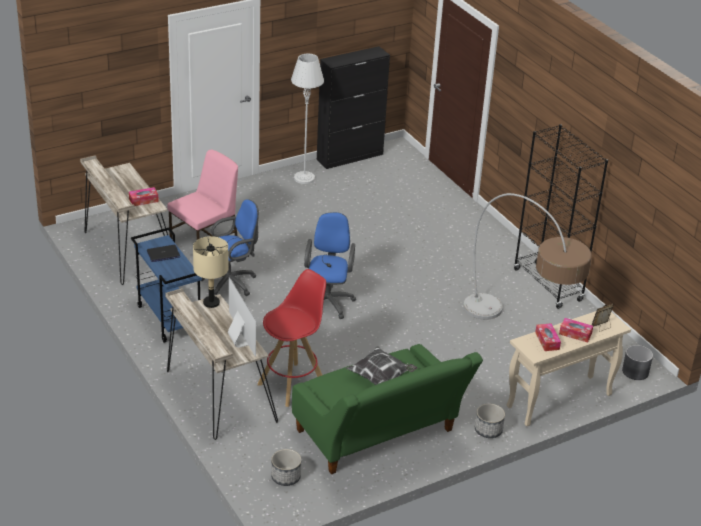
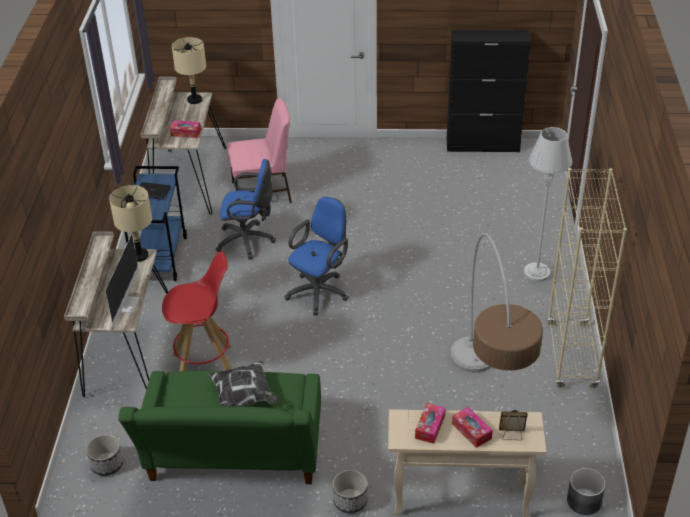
camera: 35 degrees right, 5 degrees up
(121, 172) = (194, 100): none -> beige table lamp
(304, 178) = (416, 155): grey floor lamp -> grey floor lamp (537, 272)
(548, 285) = (571, 356): black bookcase -> beige bookcase

